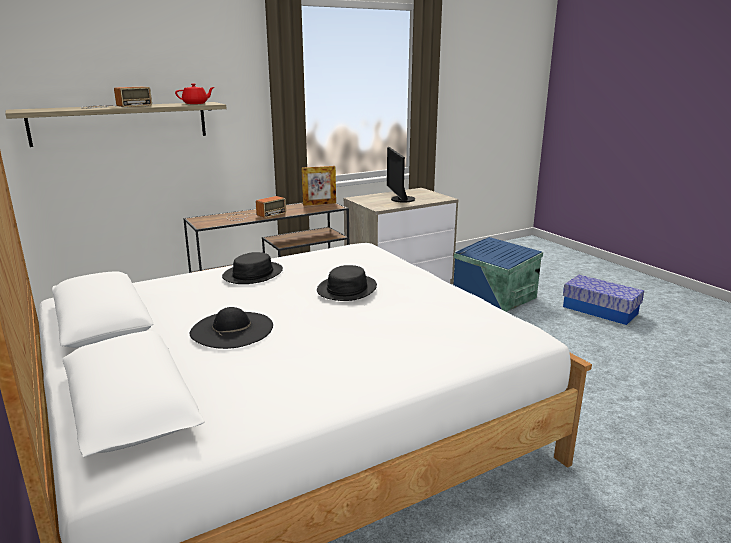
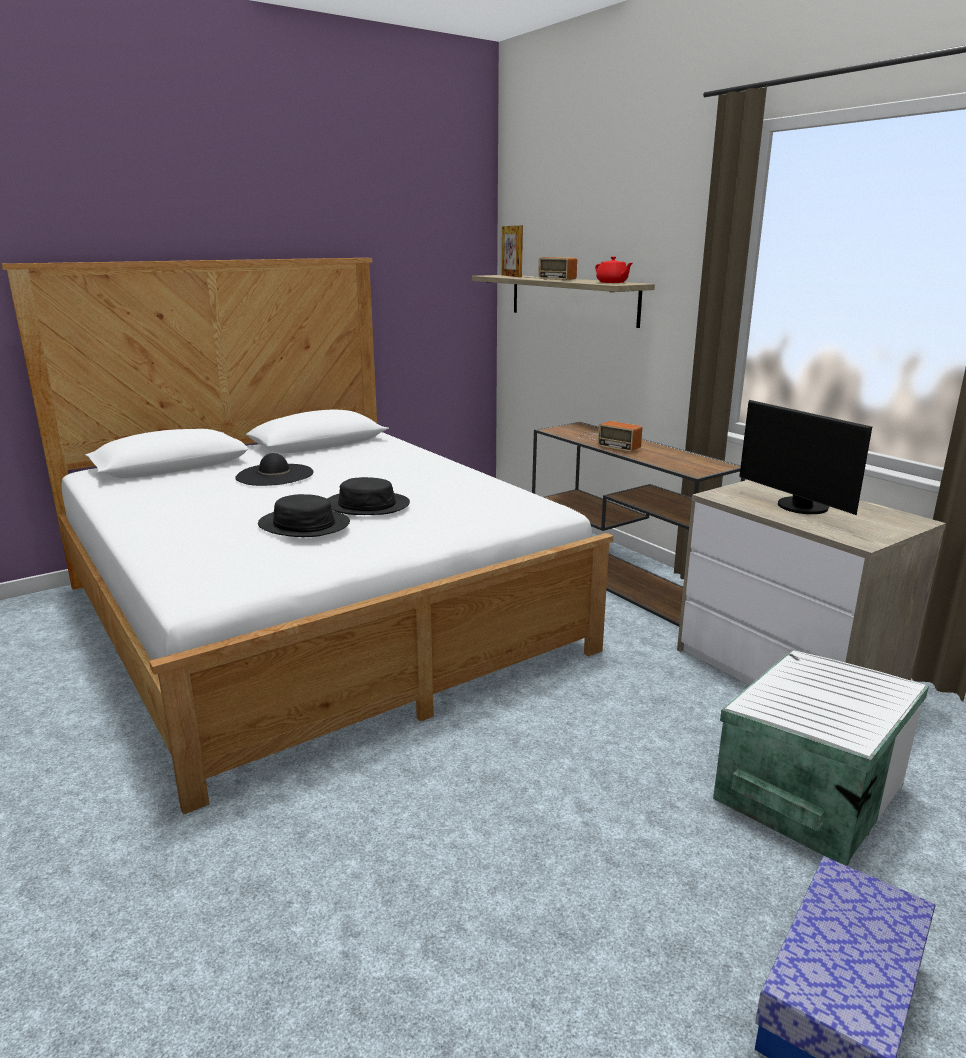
camera: 85 degrees right, 0 degrees up
(253, 274) = (420, 470): black hat -> black hat (304, 525)
(319, 204) = (705, 463): picture frame -> picture frame (511, 276)
(400, 199) = (799, 507): monitor -> monitor turned 105 degrees counterclockwise
(494, 296) = (805, 791): blue storage box -> white storage box

